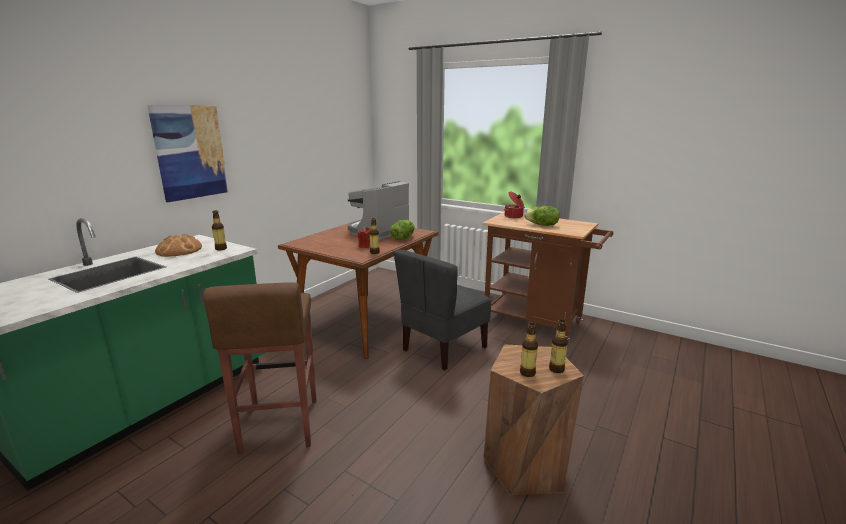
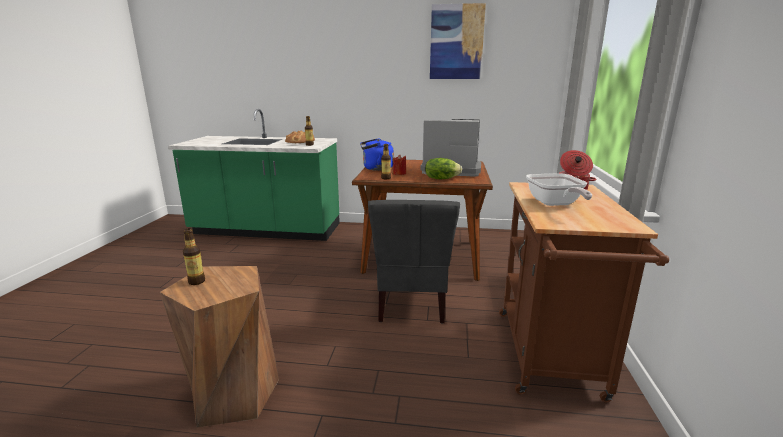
camera: 65 degrees right, 0 degrees up
(190, 152) = (340, 77): picture -> picture (456, 42)
(278, 425) = (258, 269): brown stool -> none
(330, 250) = (376, 168): none -> blue kettle
(443, 349) = (411, 304): grey chair -> grey chair turned 105 degrees counterclockwise
(542, 225) = (555, 204): lettuce -> frying pan
(556, 369) = (205, 295): bottle -> none

